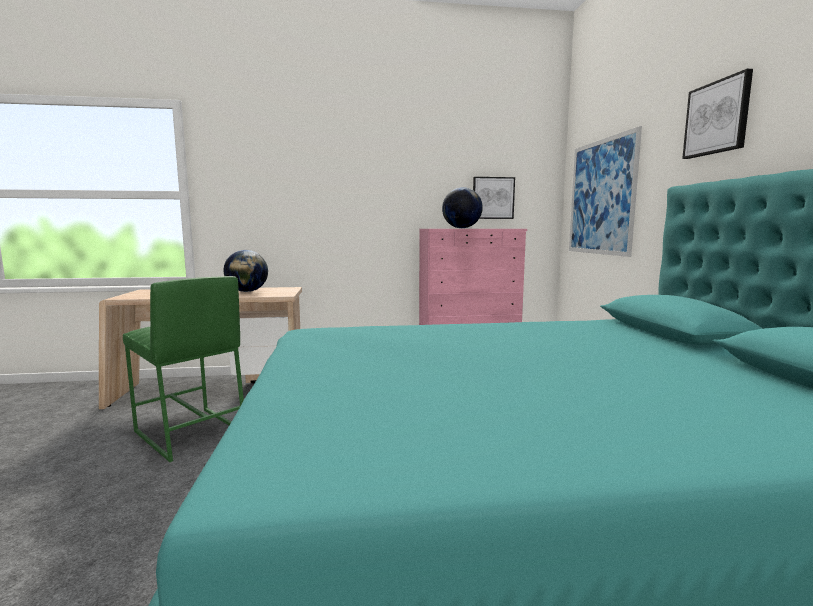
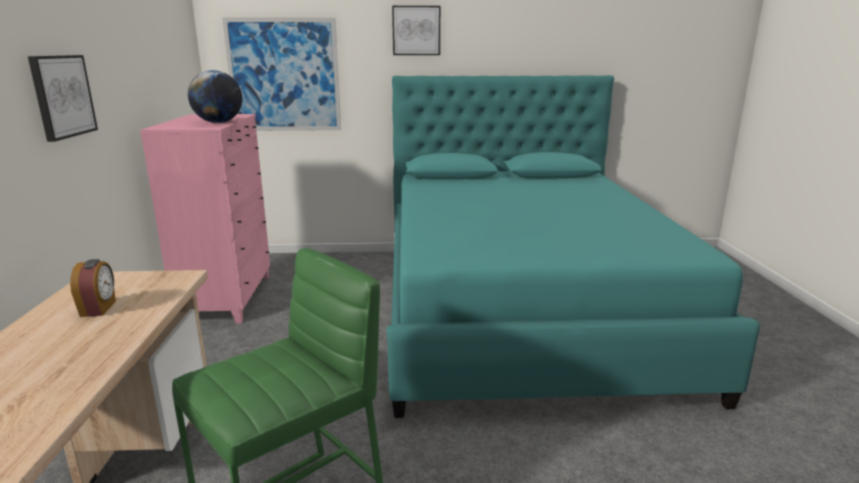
camera: 85 degrees left, 10 degrees up
(247, 291) = (99, 308): globe -> alarm clock
(493, 198) = (169, 76): picture -> picture (62, 96)

